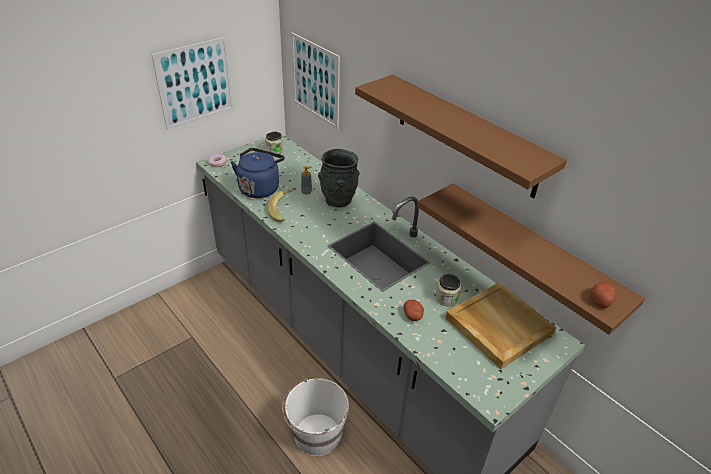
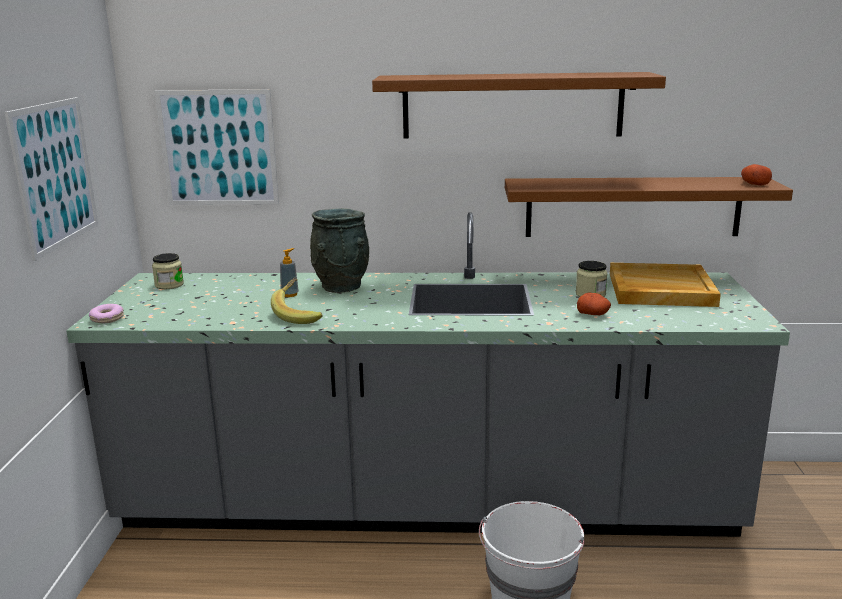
camera: 45 degrees left, 20 degrees down
(260, 188) = (222, 313): blue kettle -> none

